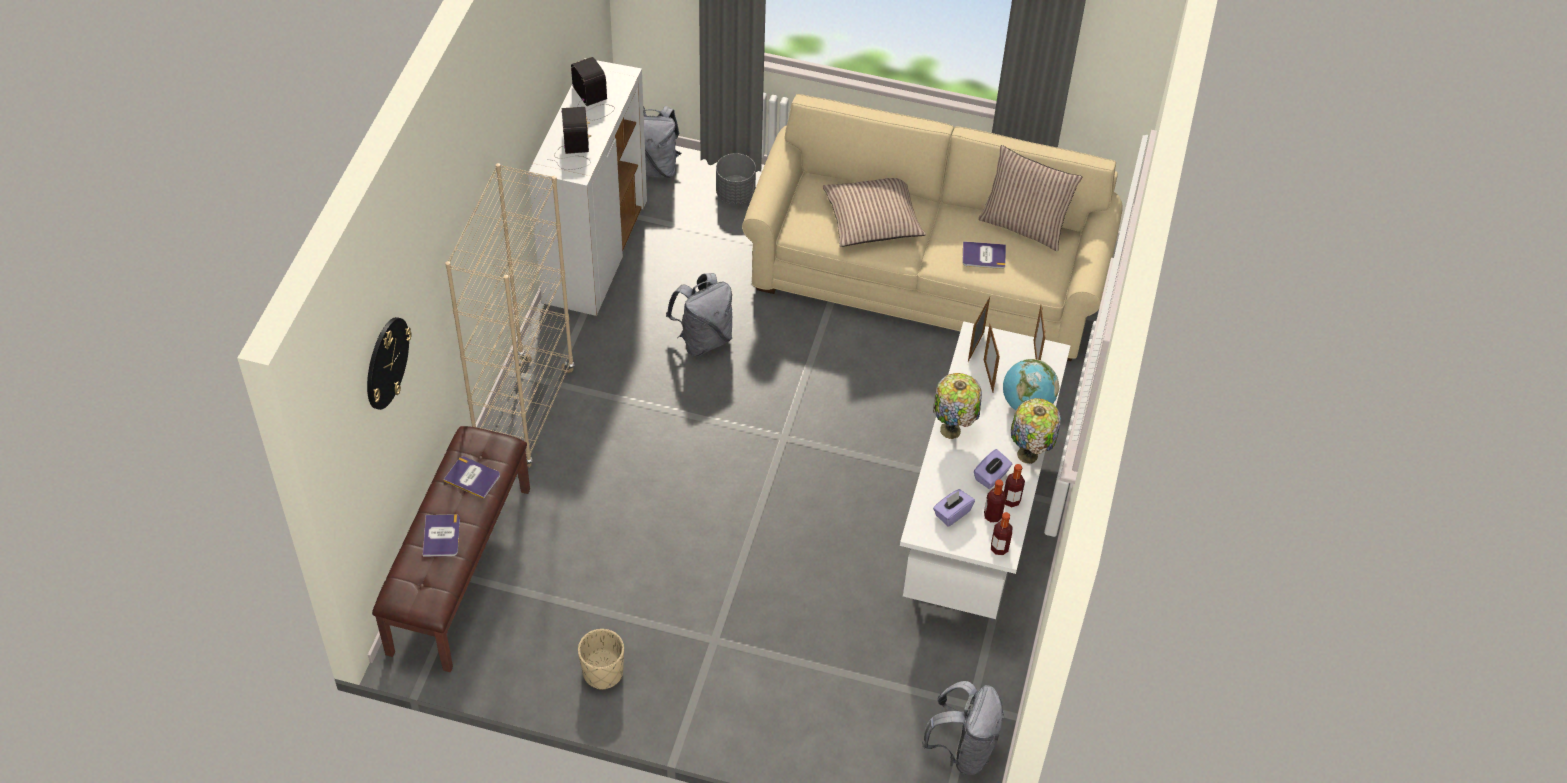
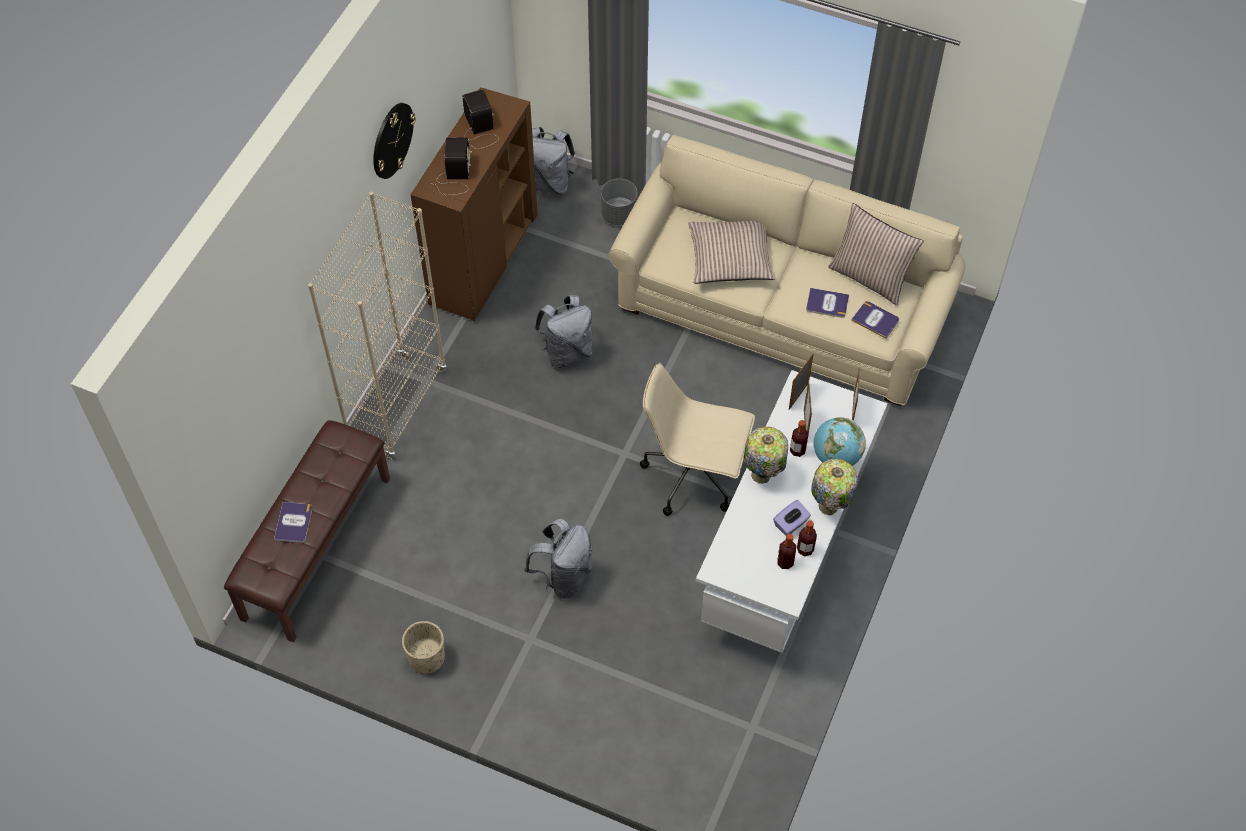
camera: 10 degrees right, 5 degrees up
(386, 363) = (239, 375): wall clock -> wall clock (392, 140)
(472, 477) = (329, 471): book -> book (875, 320)
(595, 252) = (483, 260): white cabinet -> brown cabinet
(863, 453) = (694, 476): none -> beige office chair
(952, 513) = (748, 556): purple tissue box -> none
(962, 749) = (737, 768): grey backpack -> grey backpack (564, 576)
(999, 548) = (785, 594): bottle -> bottle (797, 450)

